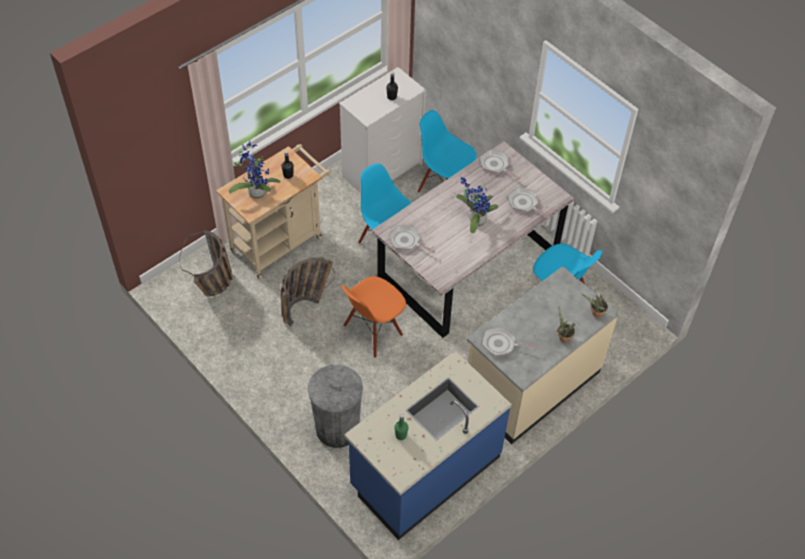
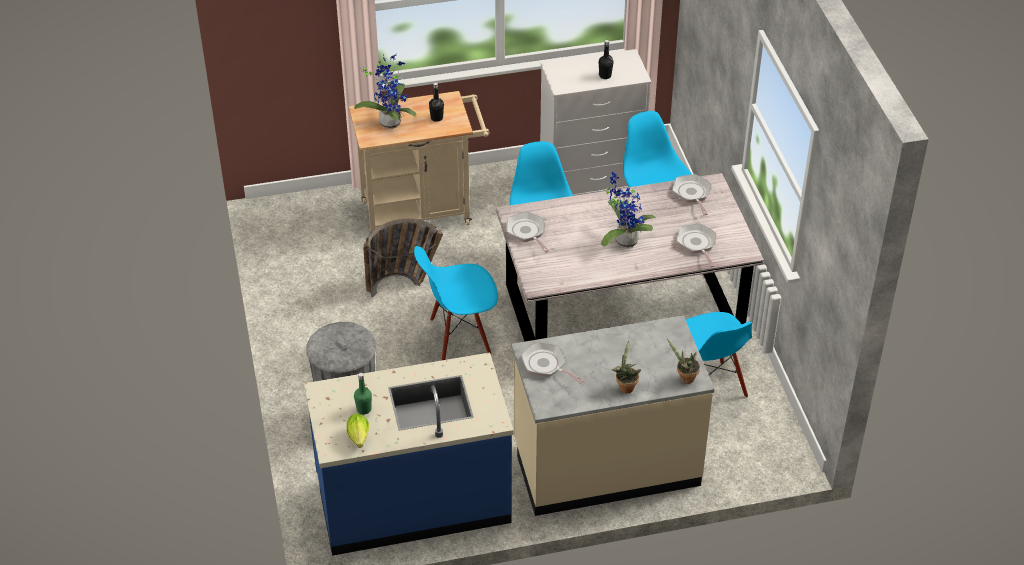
camera: 30 degrees right, 10 degrees down
(215, 288) = (318, 230): basket -> none
(373, 331) = (459, 338): orange chair -> blue chair
(414, 460) = (359, 439): none -> lettuce

